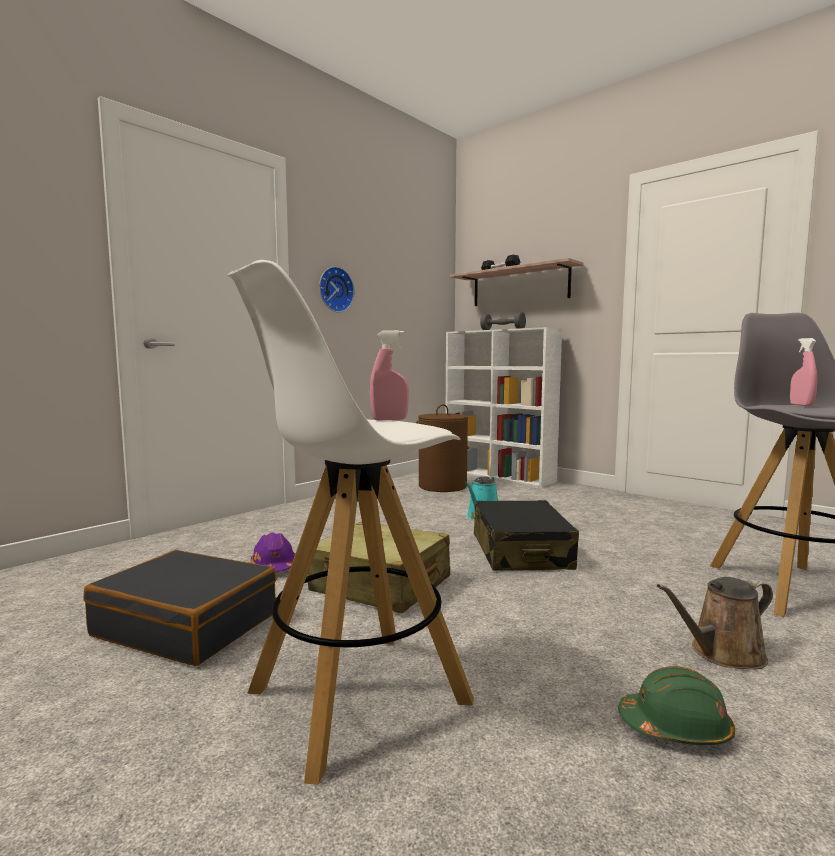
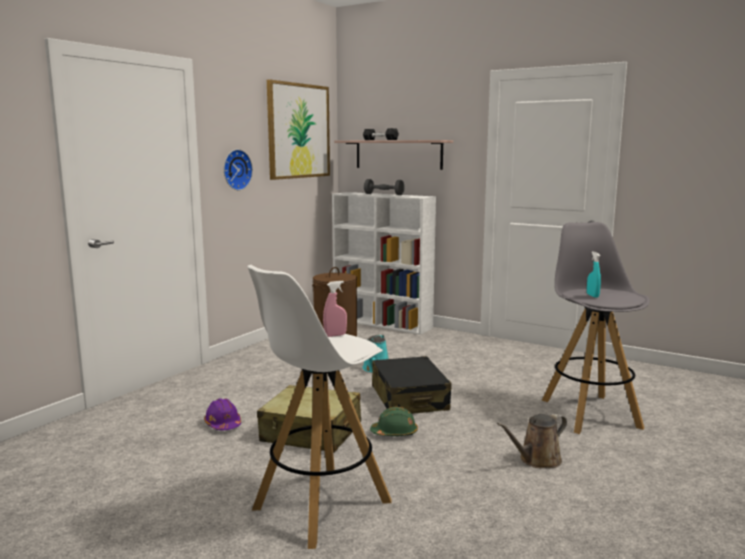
camera: 10 degrees left, 5 degrees up
(187, 624) = (183, 473): black suitcase -> none
(410, 261) = (298, 131): none -> picture
(675, 727) = (504, 502): green hard hat -> green hard hat (394, 433)
(801, 405) = (592, 296): pink spray bottle -> turquoise spray bottle

